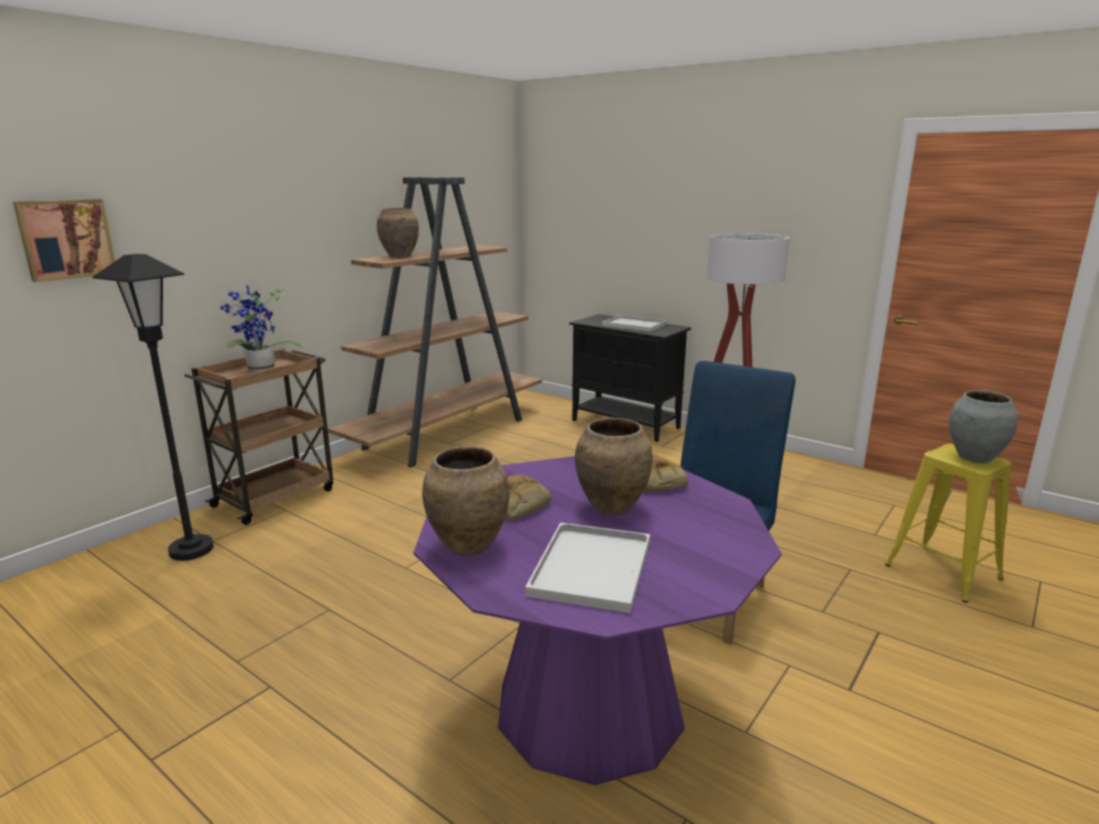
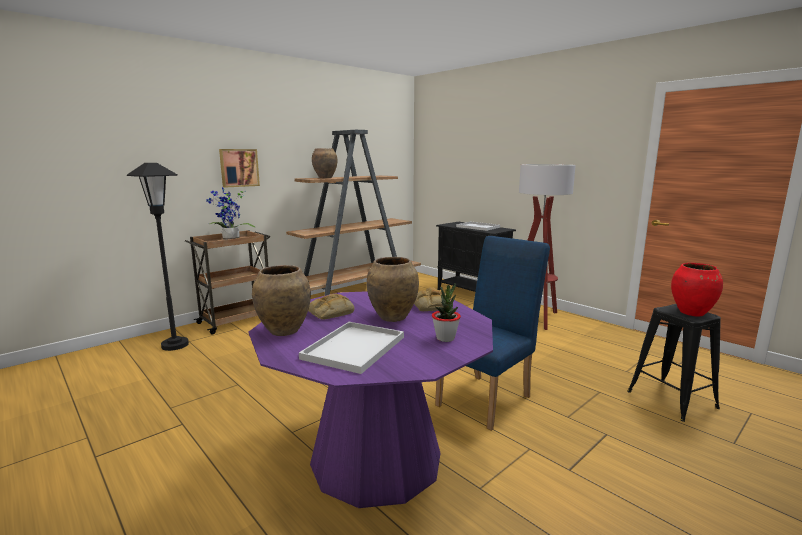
camera: 10 degrees right, 5 degrees down
(66, 239) = (120, 155): picture -> picture (239, 168)
(707, 538) = (445, 338): none -> potted plant
(943, 572) = (671, 400): yellow stool -> black stool
(975, 458) = (692, 313): grey vase -> red vase

